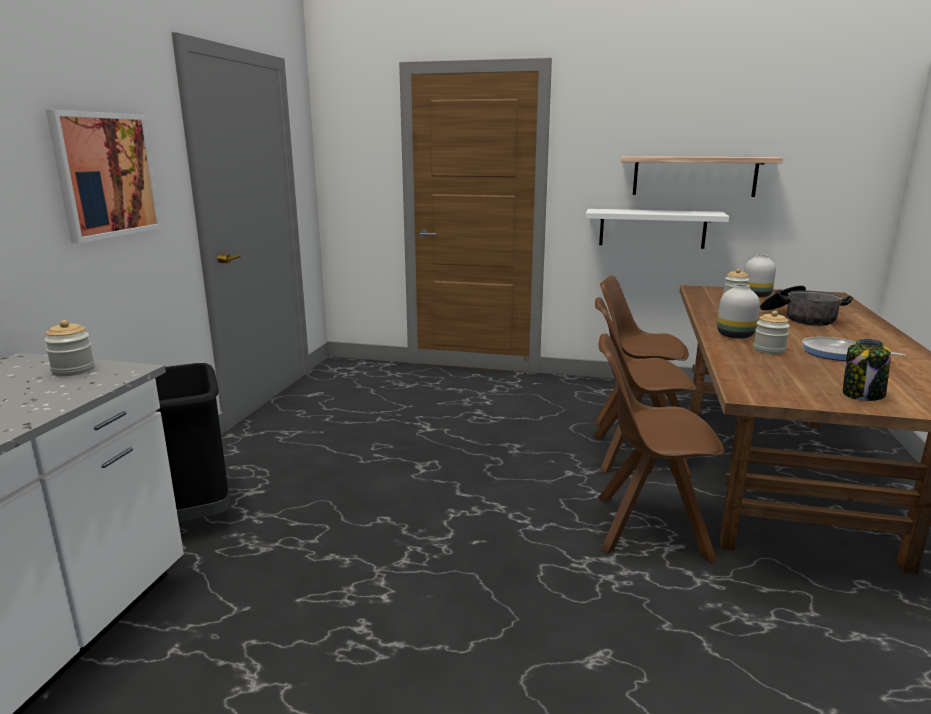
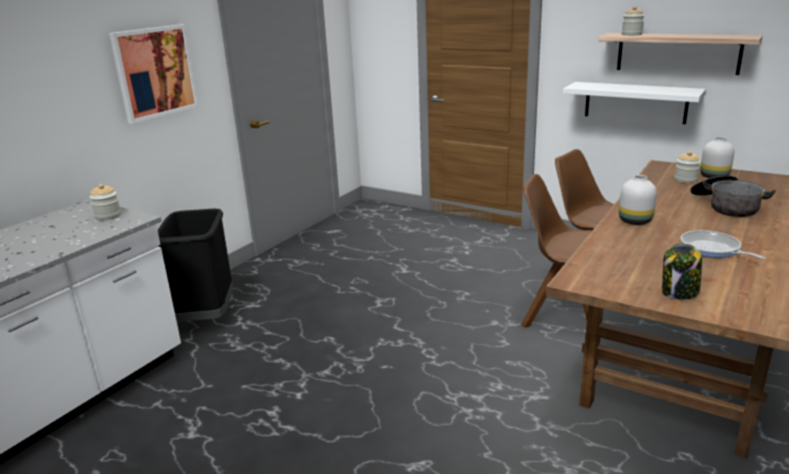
camera: 20 degrees right, 5 degrees up
(647, 527) = (528, 377): brown chair -> none
(768, 350) = (648, 239): jar -> jar (631, 34)

